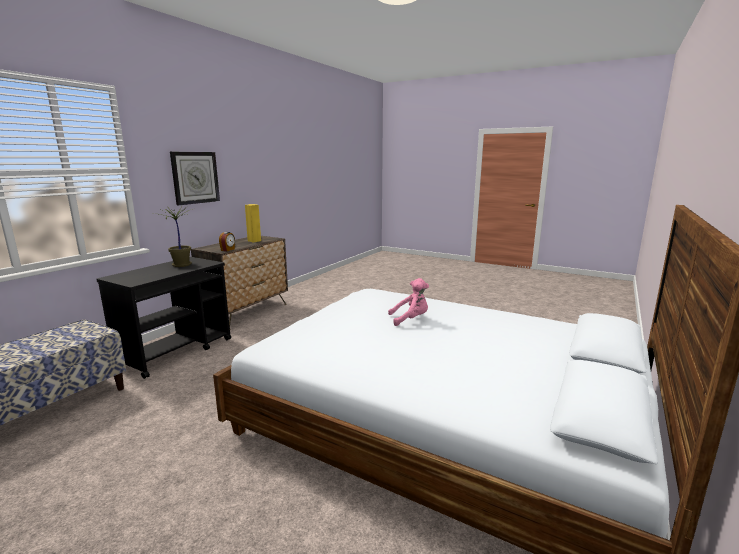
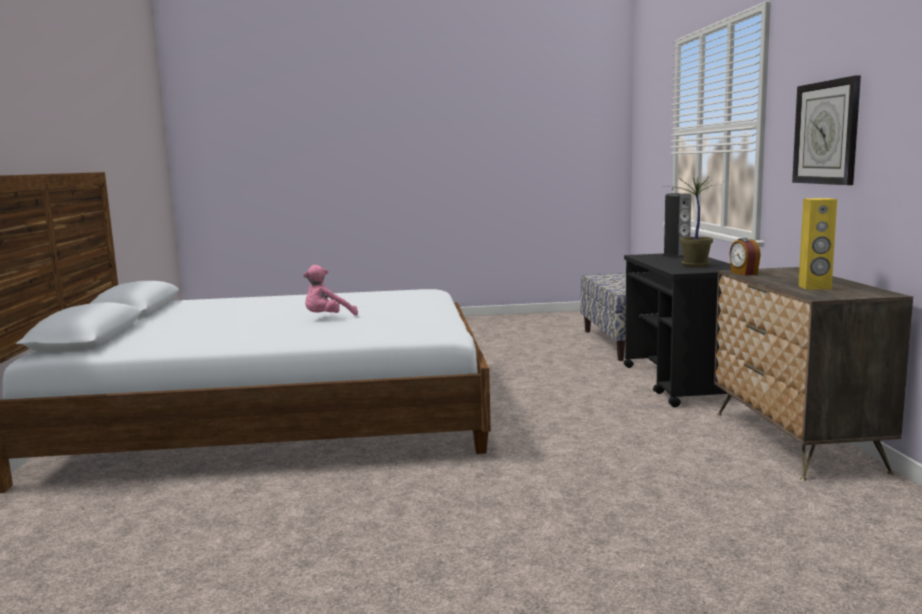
camera: 145 degrees right, 5 degrees down
(132, 275) = (676, 256): none -> speaker

